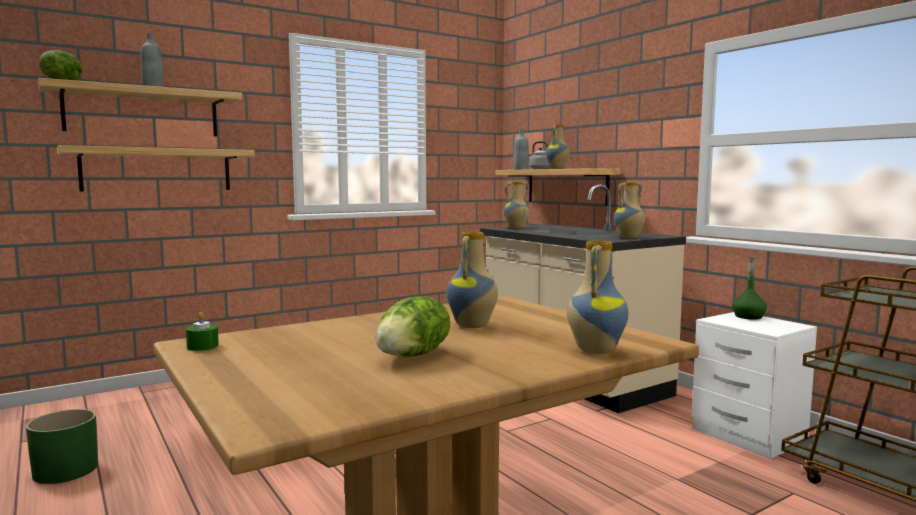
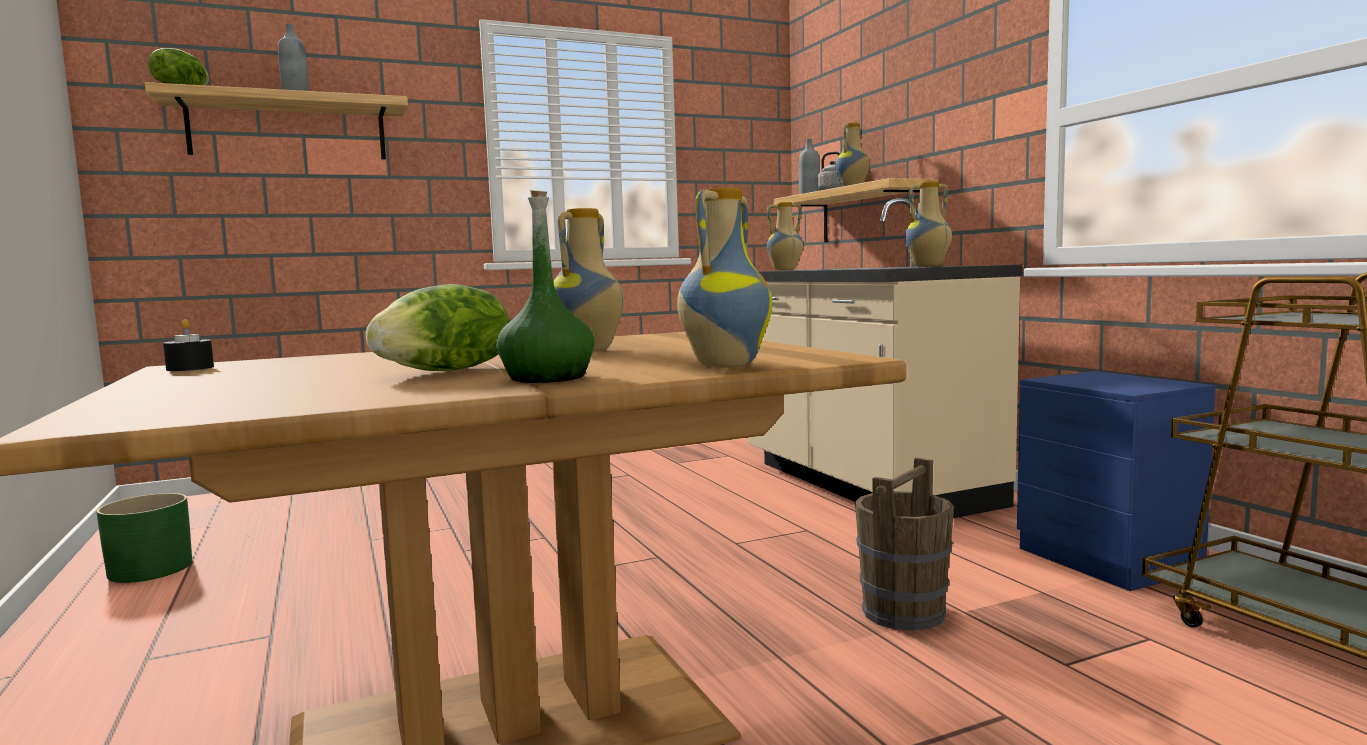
camera: 10 degrees right, 0 degrees up
(157, 170) = (309, 204): shelf -> none
(202, 346) = (190, 368): green candle -> black candle
(640, 482) = (902, 613): none -> brown bucket
(748, 317) = (1108, 376): green bottle -> green bottle (548, 378)
(749, 436) = (1108, 561): white nightstand -> blue nightstand

